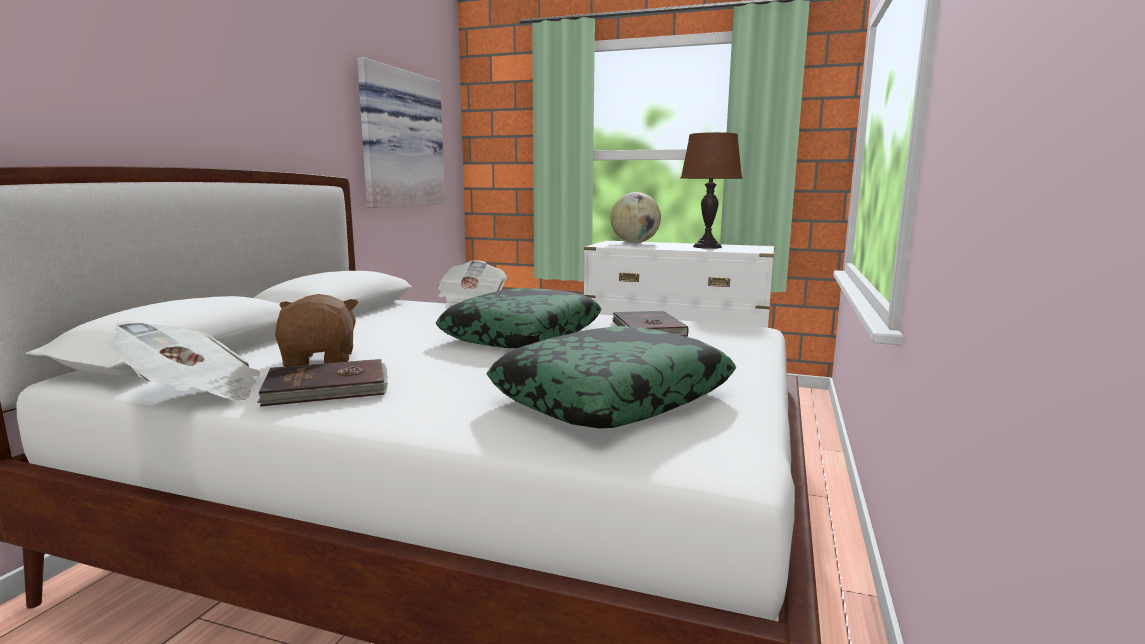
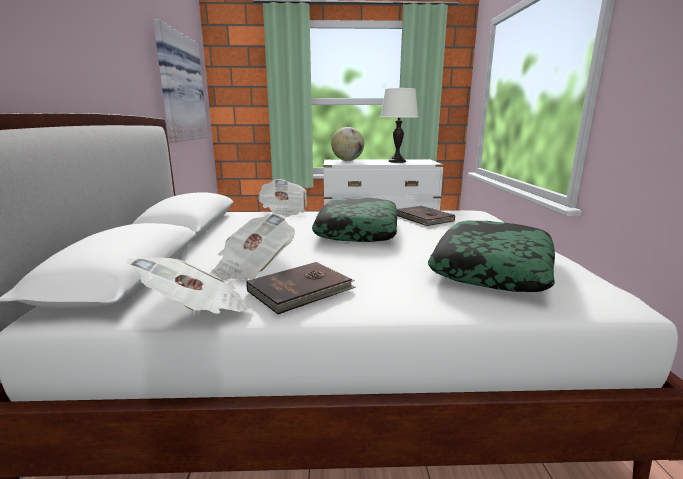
camera: 20 degrees left, 5 degrees up
(321, 360) = (252, 268): brown plush toy -> newspaper
(707, 247) = (397, 161): brown table lamp -> white table lamp

